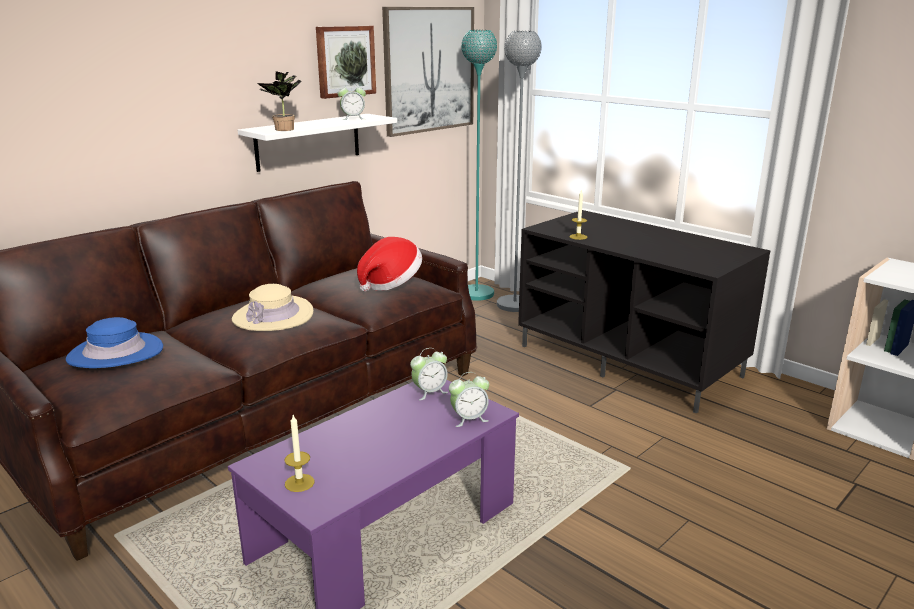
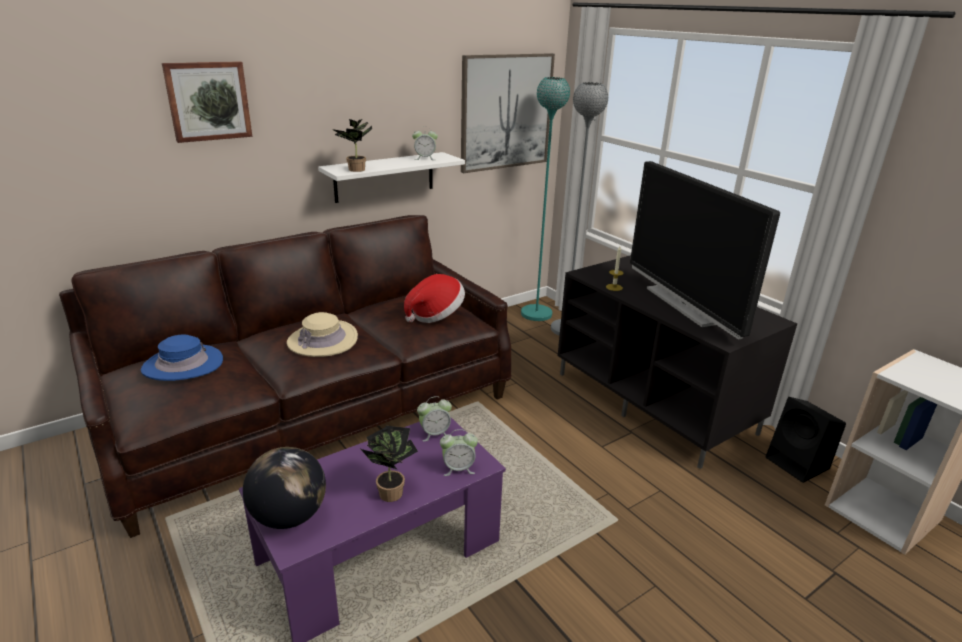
camera: 10 degrees right, 5 degrees up
(299, 483) = (289, 516): candle -> globe
(345, 61) = (423, 105): picture -> picture (208, 101)
(403, 446) = (390, 491): none -> potted plant
(655, 245) = (684, 305): none -> television
(790, 397) = (798, 464): none -> black speaker

